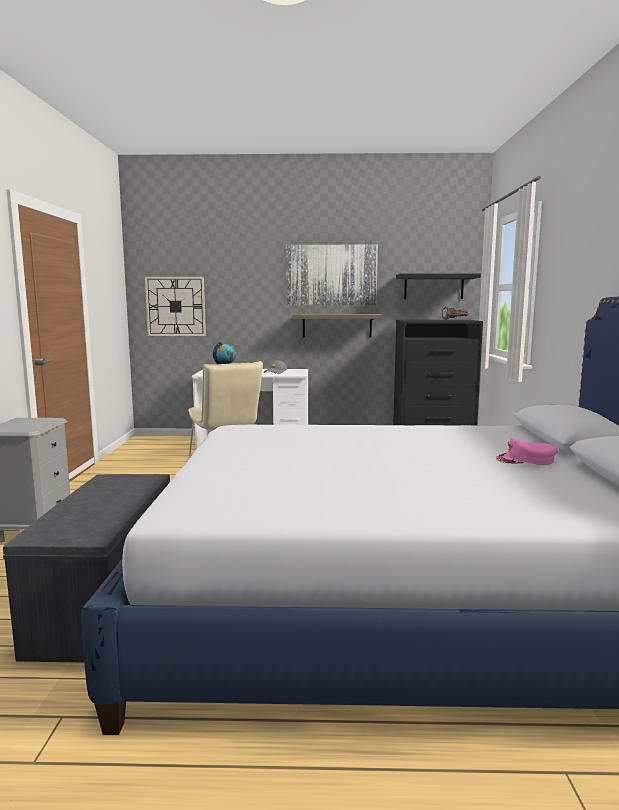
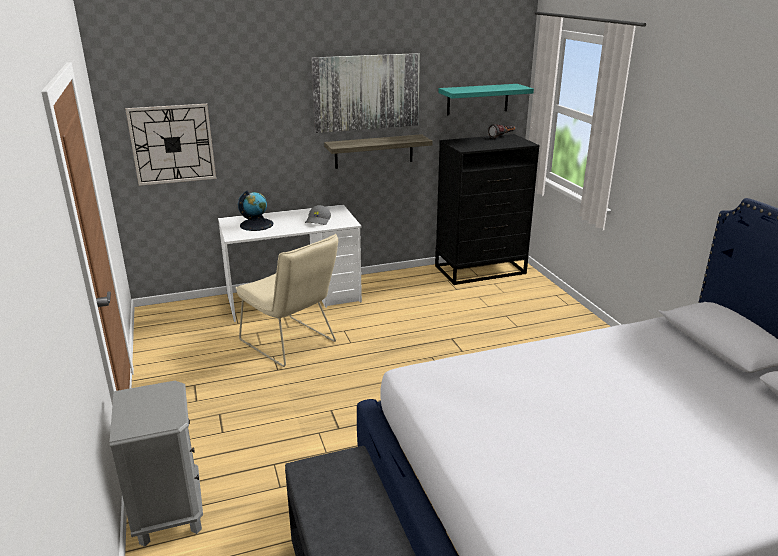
camera: 20 degrees left, 15 degrees up
(433, 287) = (477, 99): black shelf -> turquoise shelf
(526, 460) = (725, 393): pink cap -> none

